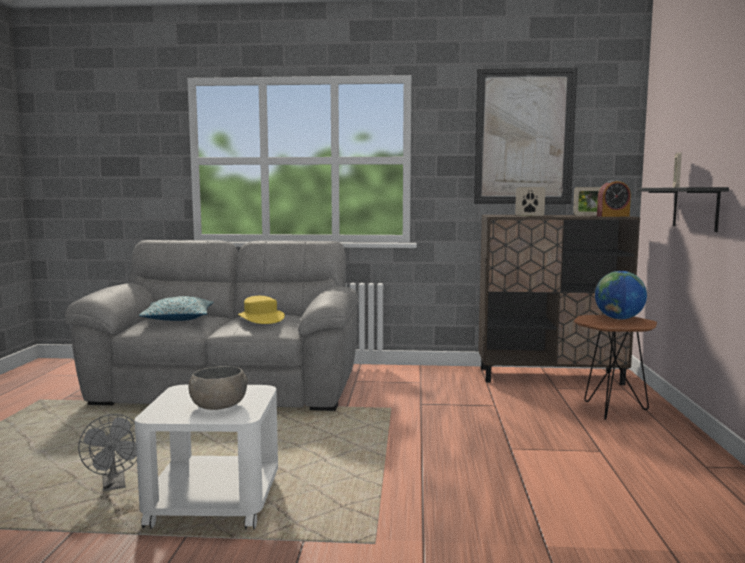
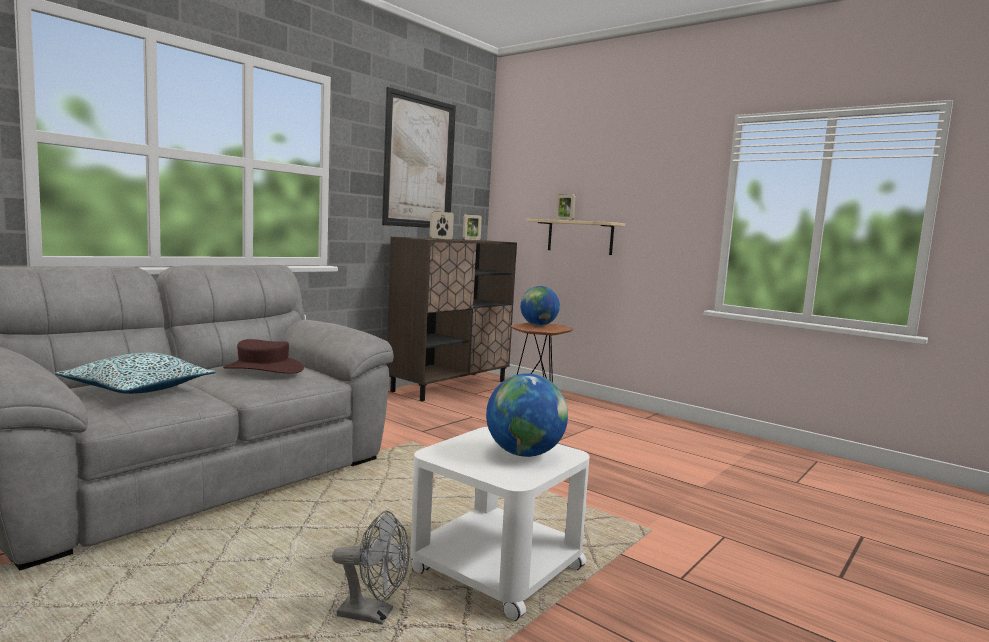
camera: 55 degrees left, 0 degrees up
(219, 406) = (524, 454): grey bowl -> globe
(261, 318) = (263, 369): yellow hat -> brown hat
(613, 216) = (495, 241): alarm clock -> none
(695, 208) = (580, 237): black shelf -> beige shelf

